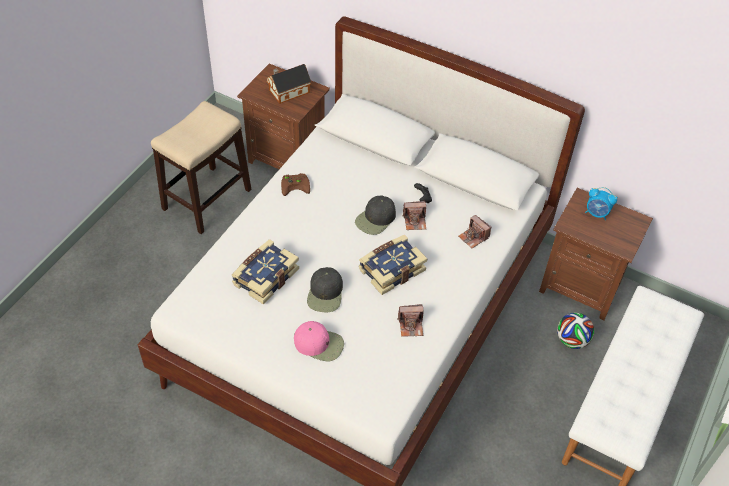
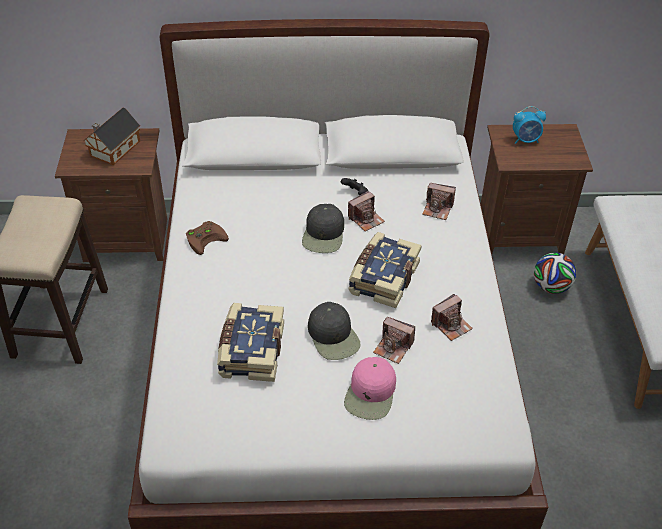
camera: 30 degrees left, 5 degrees down
(319, 344) = (371, 393): pink cap -> pink cap turned 120 degrees clockwise
(359, 321) = (393, 347): none -> camera

